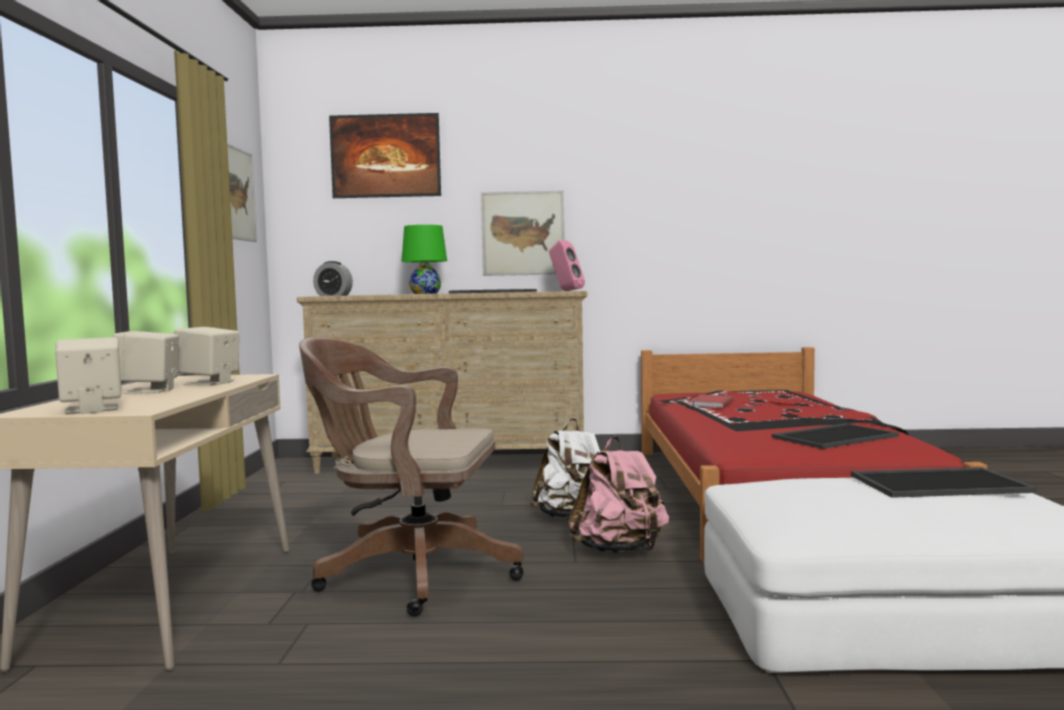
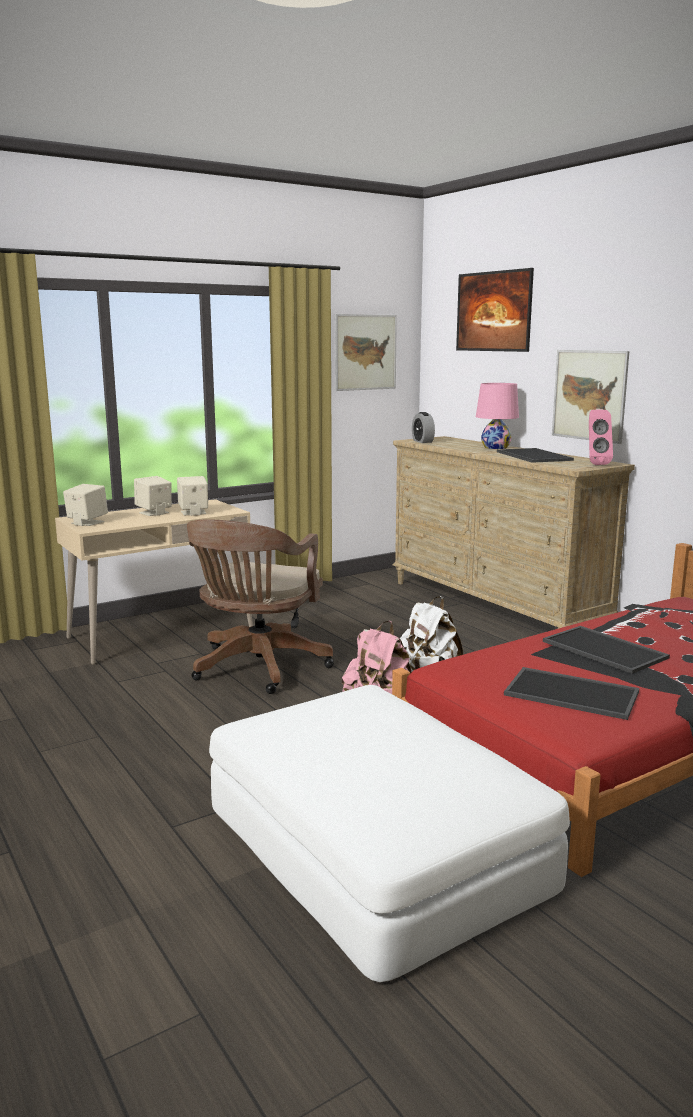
camera: 55 degrees right, 10 degrees up
(409, 573) = (257, 668): brown office chair -> brown office chair turned 135 degrees counterclockwise
(425, 293) = (496, 447): green table lamp -> pink table lamp
(709, 403) = (645, 622): red book -> none
(939, 483) = (425, 753): tray -> tray (606, 649)

